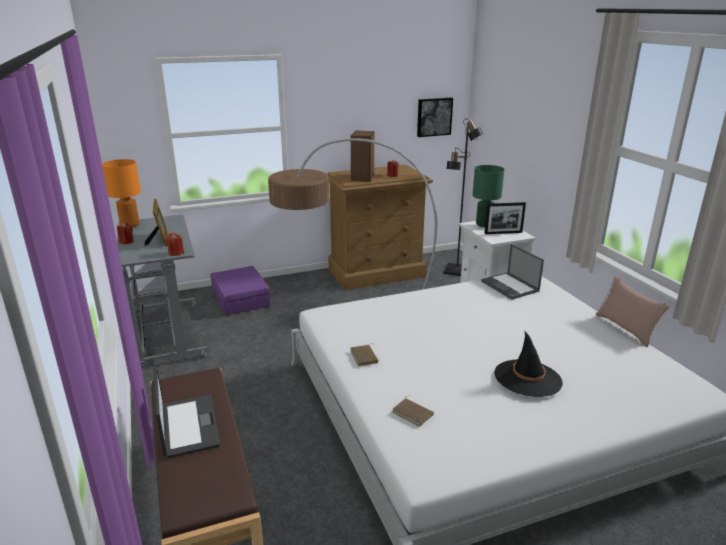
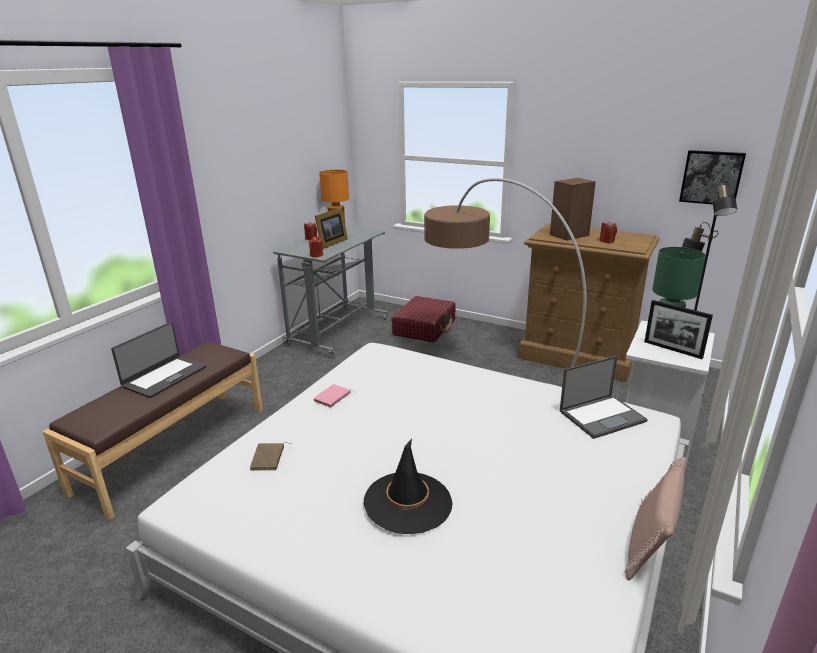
camera: 50 degrees right, 0 degrees up
(241, 299) = (424, 328): purple suitcase -> red suitcase
(365, 357) = (333, 398): brown book -> pink book
(510, 286) = (602, 416): laptop -> laptop turned 135 degrees counterclockwise

